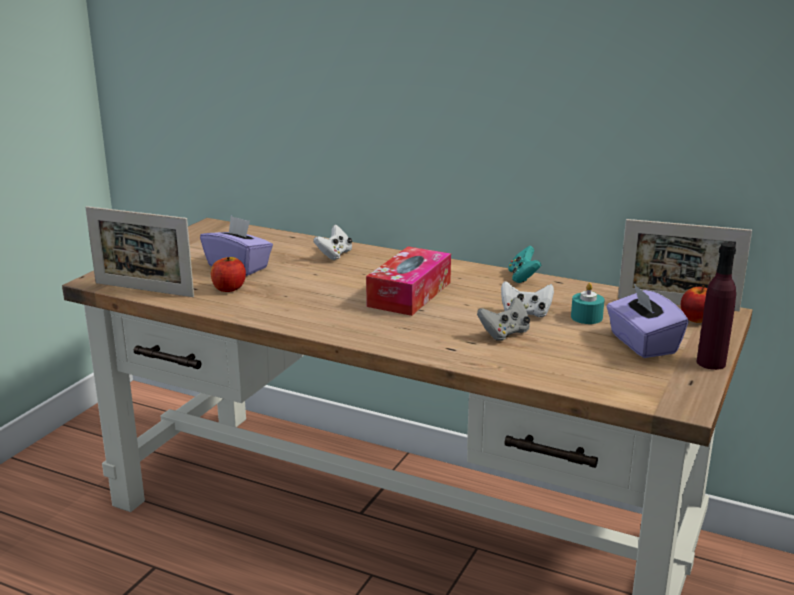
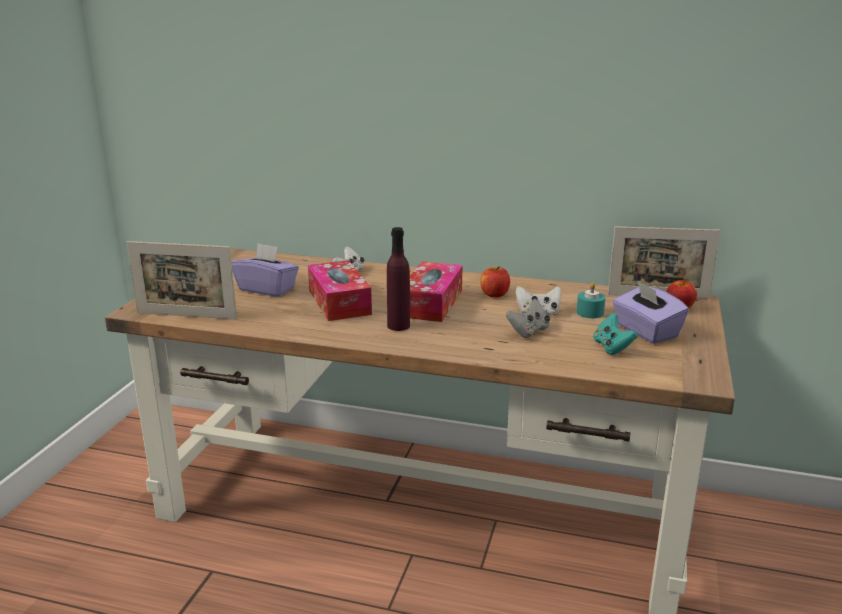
camera: 10 degrees left, 0 degrees up
(229, 288) = (266, 309): apple -> apple (494, 294)
(309, 286) = (339, 302): none -> tissue box
(523, 277) = (521, 282): turquoise game controller -> turquoise game controller (612, 347)
(711, 363) = (708, 343): purple bottle -> purple bottle (398, 326)

